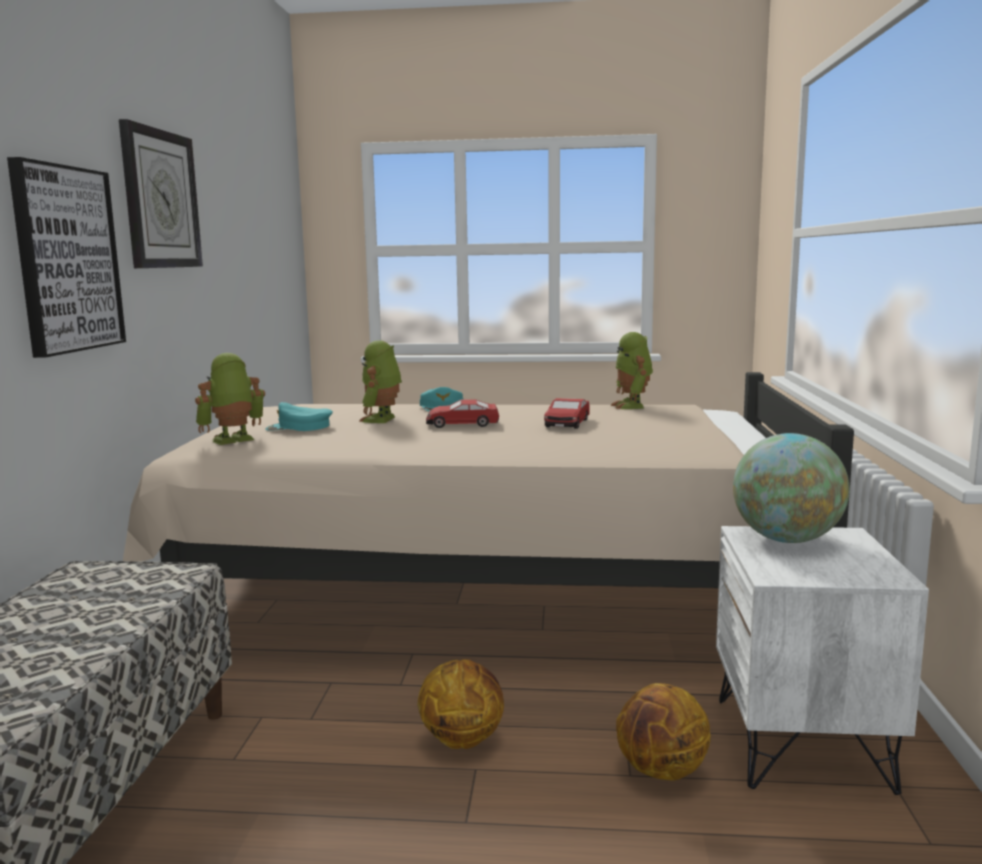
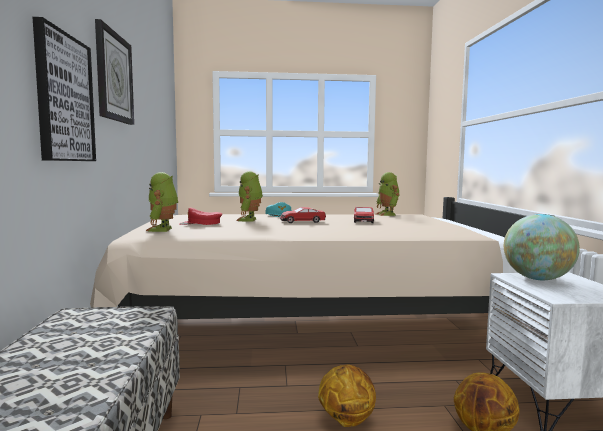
camera: 10 degrees left, 5 degrees down
(233, 441) = (163, 229): toy robot -> toy robot turned 45 degrees counterclockwise
(299, 427) = (201, 223): turquoise cap -> red cap

